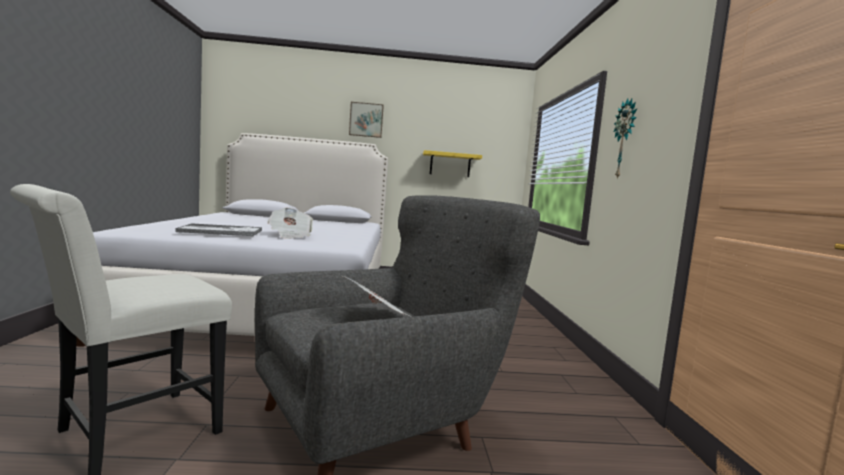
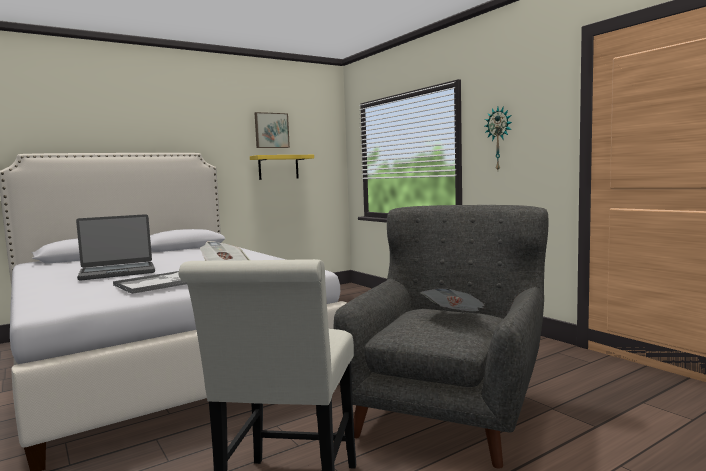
camera: 30 degrees left, 0 degrees up
(232, 222) = (117, 272): none -> laptop
(366, 120) = (182, 125): picture -> picture (271, 130)

